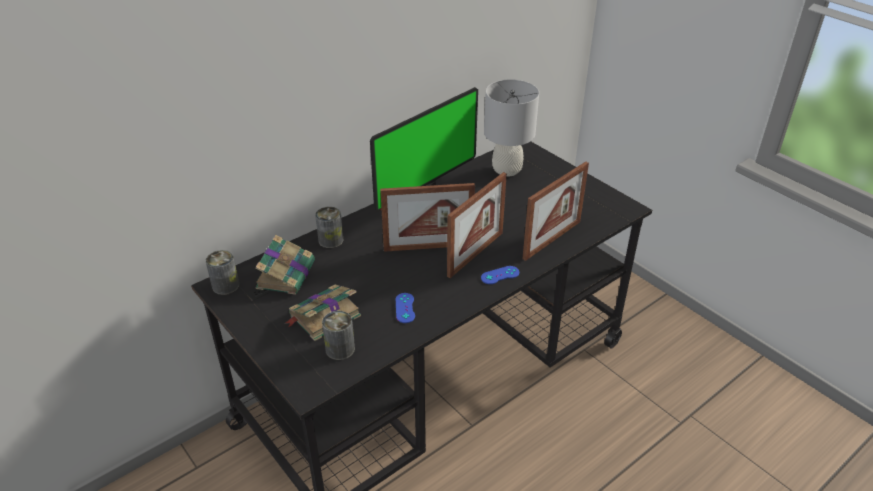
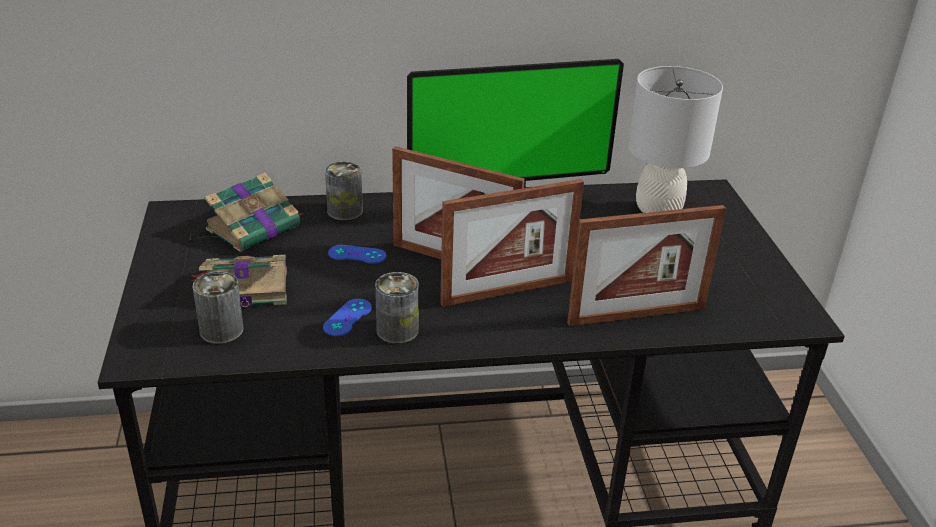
camera: 30 degrees right, 5 degrees down
(225, 285) = (180, 215): can -> can (397, 330)
(500, 275) = (513, 330): blue game controller -> blue game controller (357, 255)

